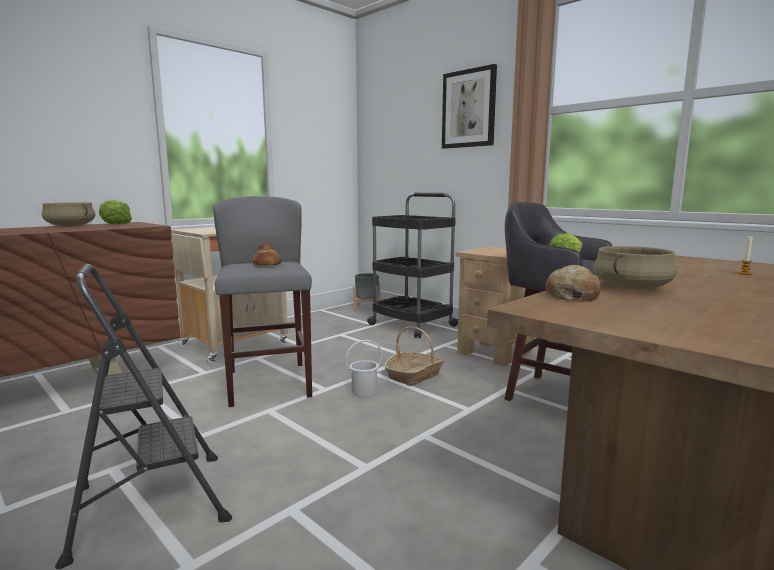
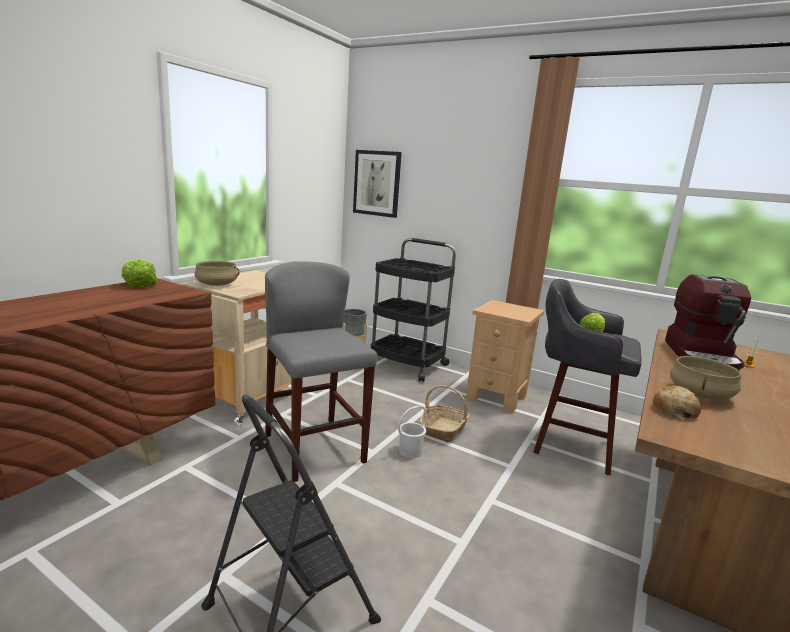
camera: 15 degrees left, 5 degrees up
(71, 226) = (95, 294): beige cooking pot -> beige cooking pot (217, 284)
(267, 265) = (328, 340): bread -> none
(469, 109) = (474, 165): picture -> picture (377, 183)
(685, 268) = (702, 356): none -> coffee machine

